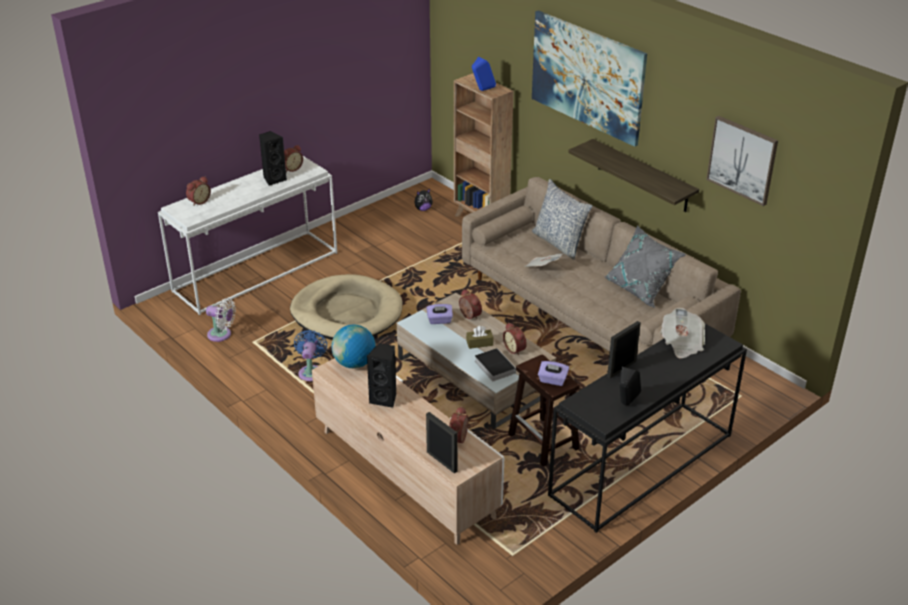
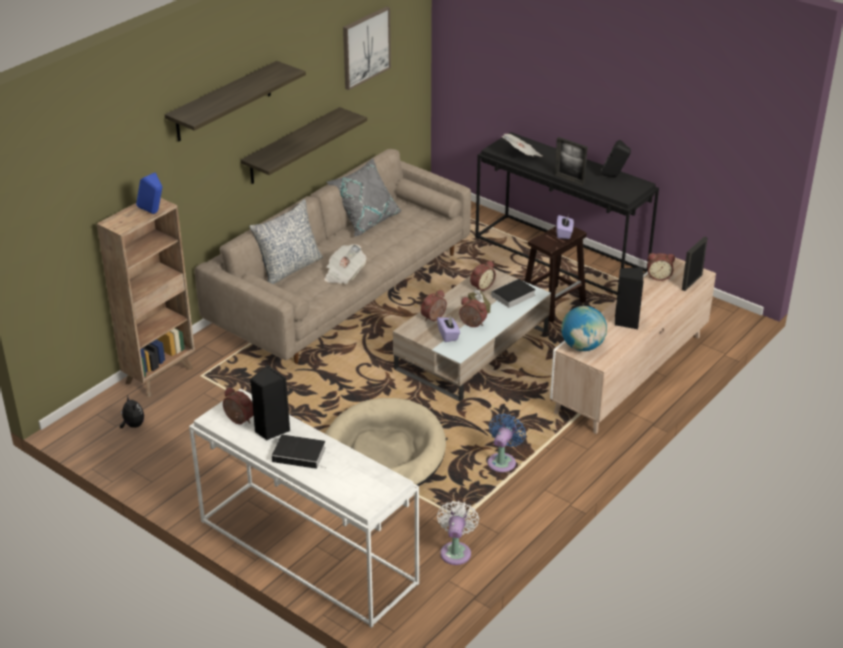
camera: 100 degrees left, 0 degrees up
(198, 201) = (343, 486): alarm clock -> alarm clock (472, 324)
(241, 188) = (300, 454): none -> book
(311, 372) = (503, 461): blue fan -> blue fan turned 120 degrees clockwise
(587, 76) = (223, 102): picture -> shelf

